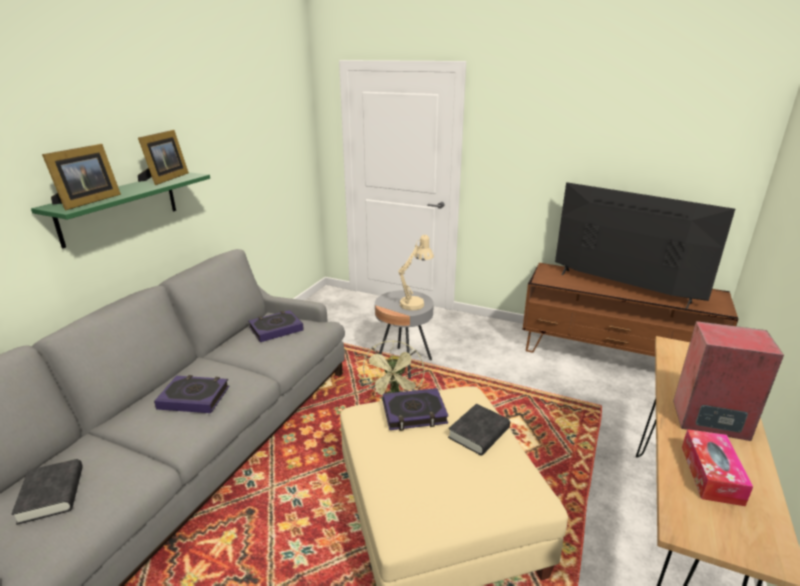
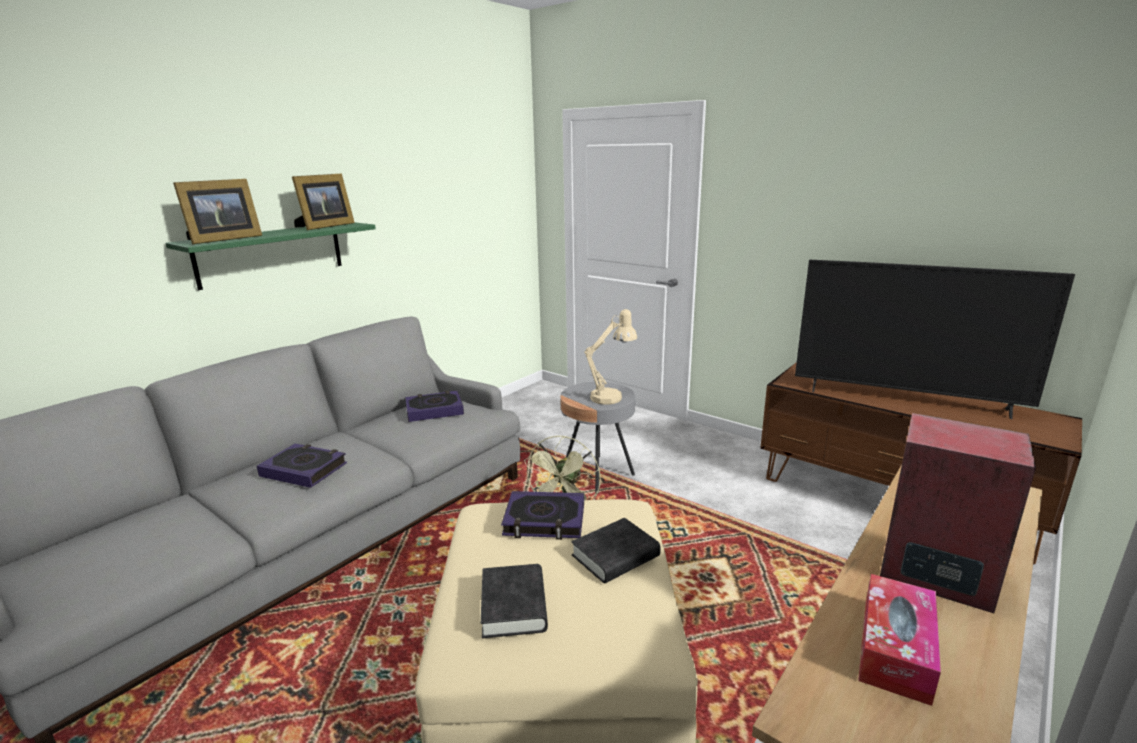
camera: 15 degrees right, 5 degrees down
(52, 494) = (108, 546): black book -> black book (514, 606)
(622, 287) = (905, 400): television -> television turned 150 degrees clockwise

